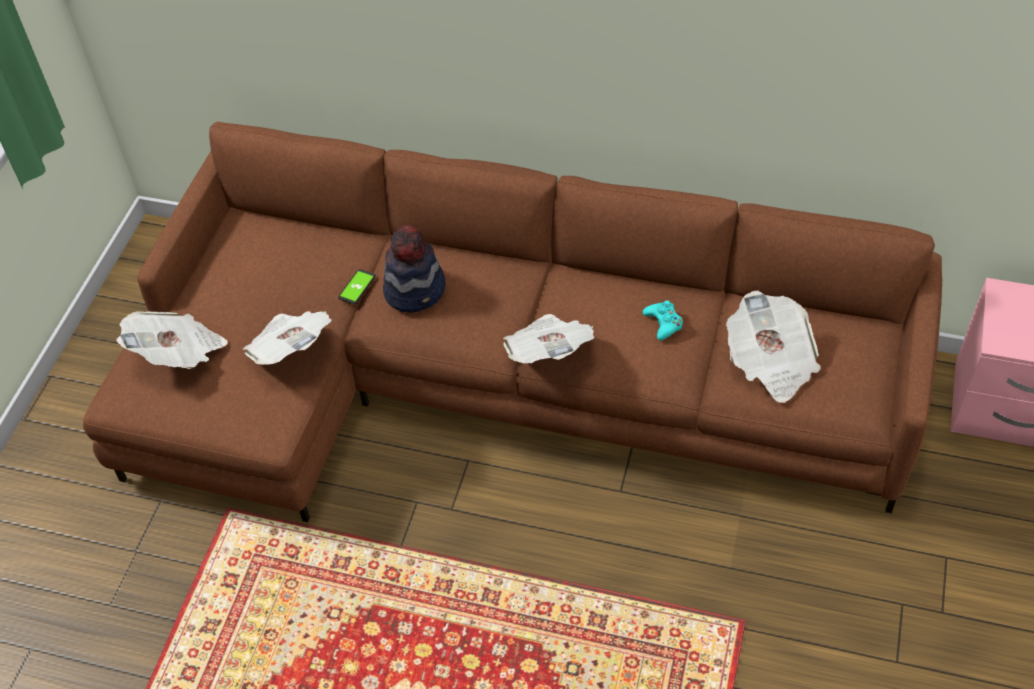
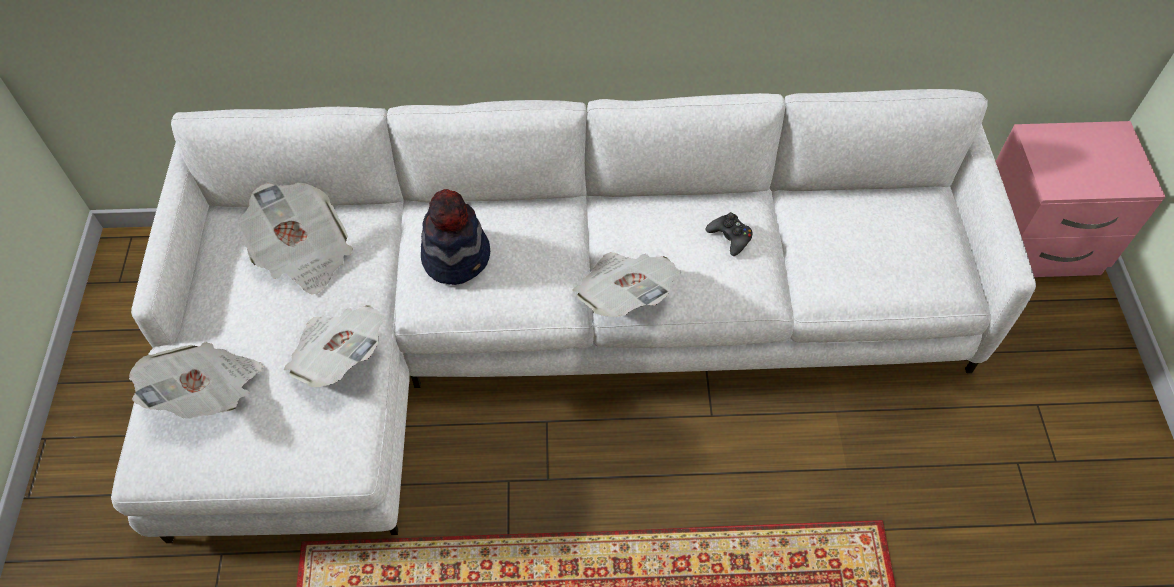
camera: 20 degrees left, 5 degrees up
(357, 287) = (389, 267): phone -> none
(492, 381) = (541, 330): brown sofa -> white sofa
(663, 323) = (730, 237): turquoise game controller -> black game controller
(770, 363) = (851, 255): newspaper -> newspaper (303, 254)

